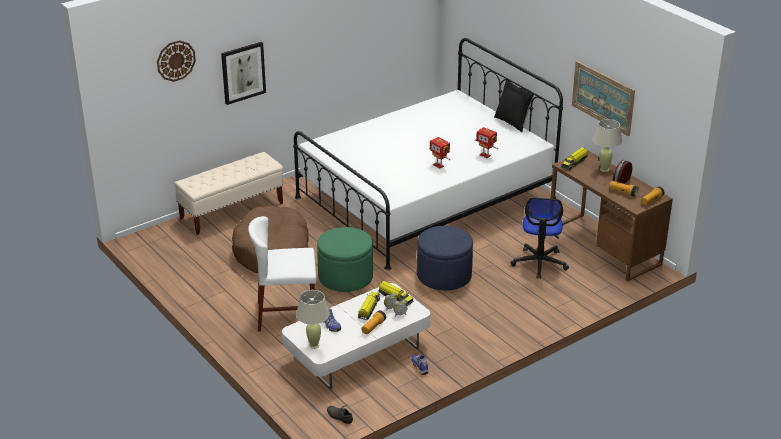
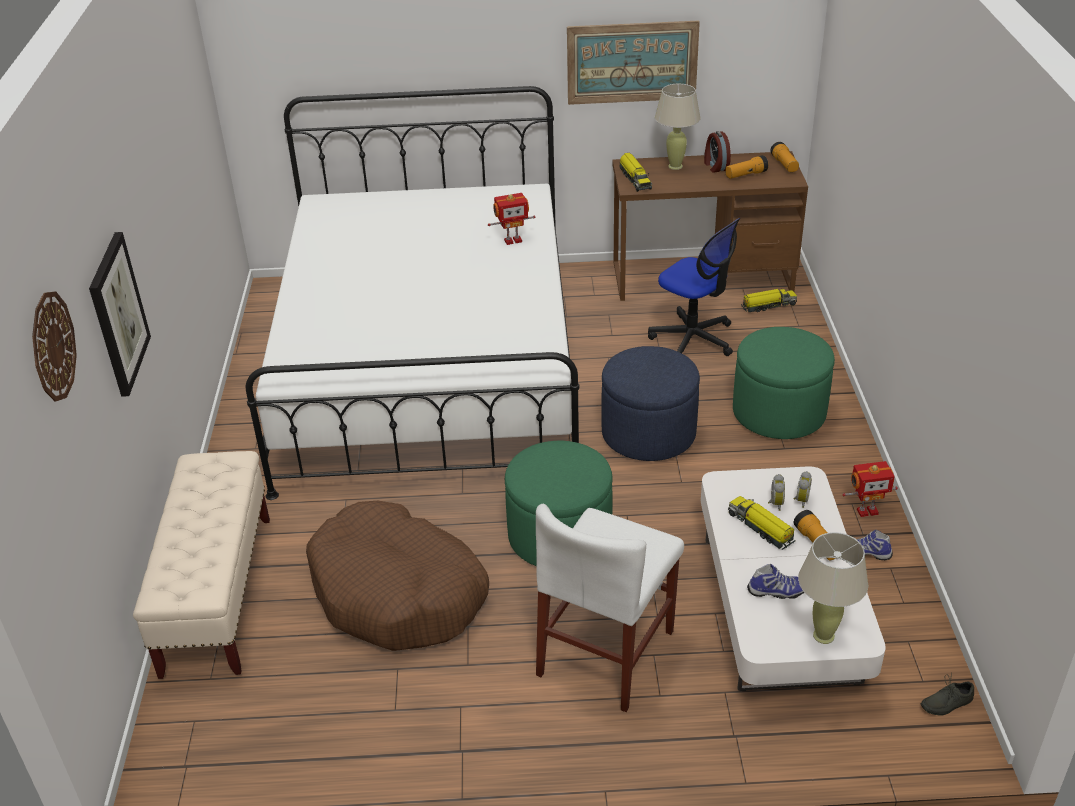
camera: 55 degrees left, 5 degrees up
(395, 297) = (749, 487): toy truck -> toy truck (768, 306)
(439, 165) = (494, 287): toy robot -> toy robot (866, 510)
(505, 309) = (779, 413): none -> green ottoman
(513, 122) = (452, 189): black pillow -> none

